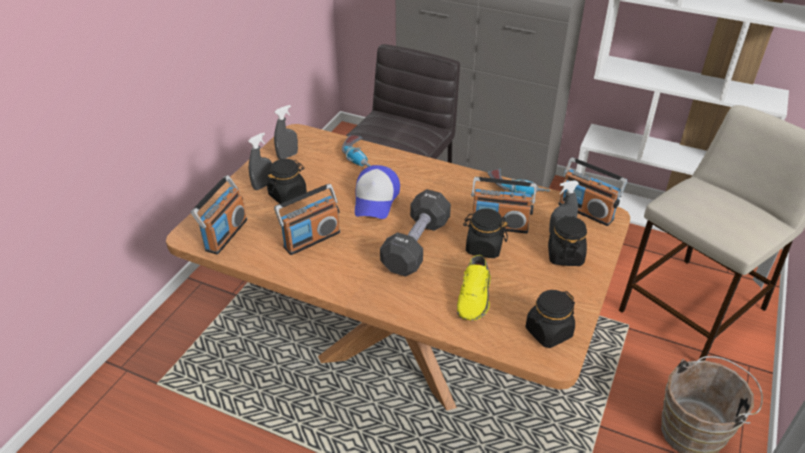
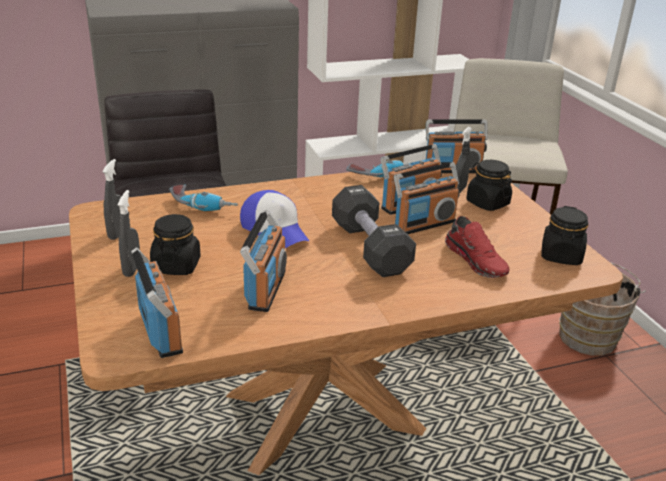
camera: 45 degrees left, 10 degrees down
(475, 297) = (477, 260): yellow shoe -> red shoe
(483, 247) = (424, 224): black jar -> radio

